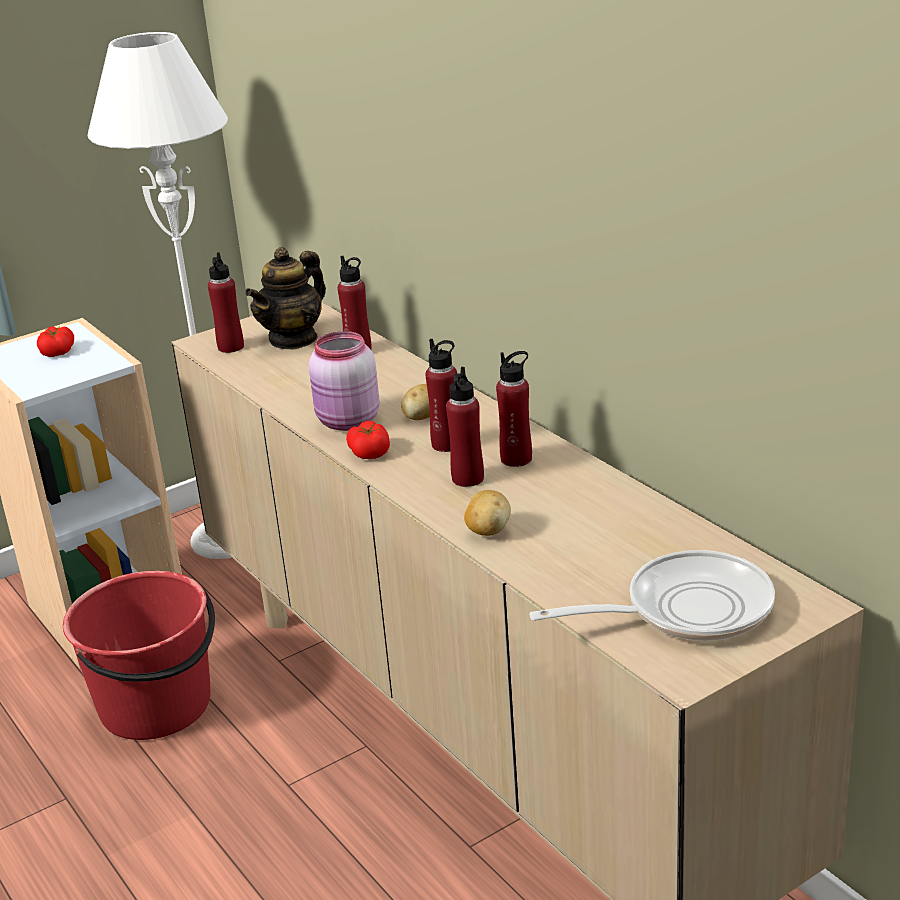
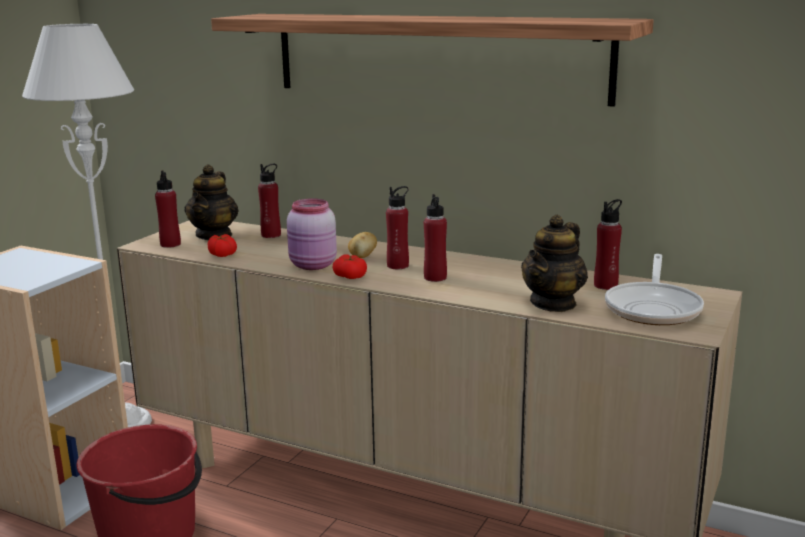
camera: 30 degrees left, 10 degrees down
(57, 351) = (23, 263): tomato -> tomato (222, 254)
(488, 530) = (484, 297): potato -> none
(516, 459) = (453, 265): red bottle -> red bottle (605, 285)
(527, 149) = (435, 56): none -> shelf
(561, 565) = (553, 303): none -> teapot
(686, 609) = (653, 308): frying pan -> frying pan turned 150 degrees clockwise

